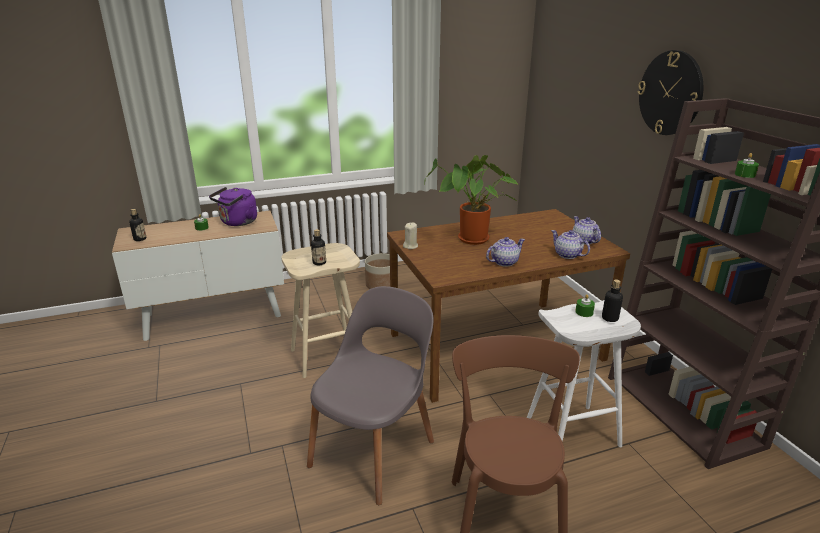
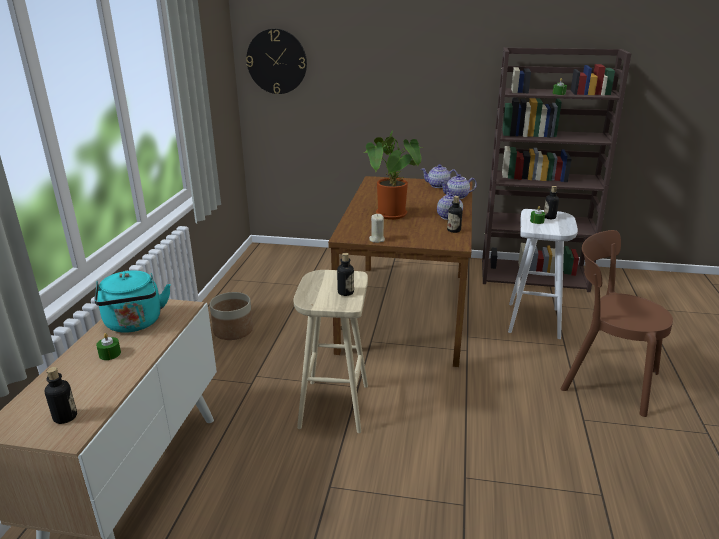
camera: 60 degrees left, 0 degrees up
(237, 222) = (134, 324): purple kettle -> turquoise kettle
(374, 450) = (505, 418): grey chair -> none
(472, 271) = (454, 230): none -> bottle
(670, 93) = (441, 52): wall clock -> wall clock (277, 61)

